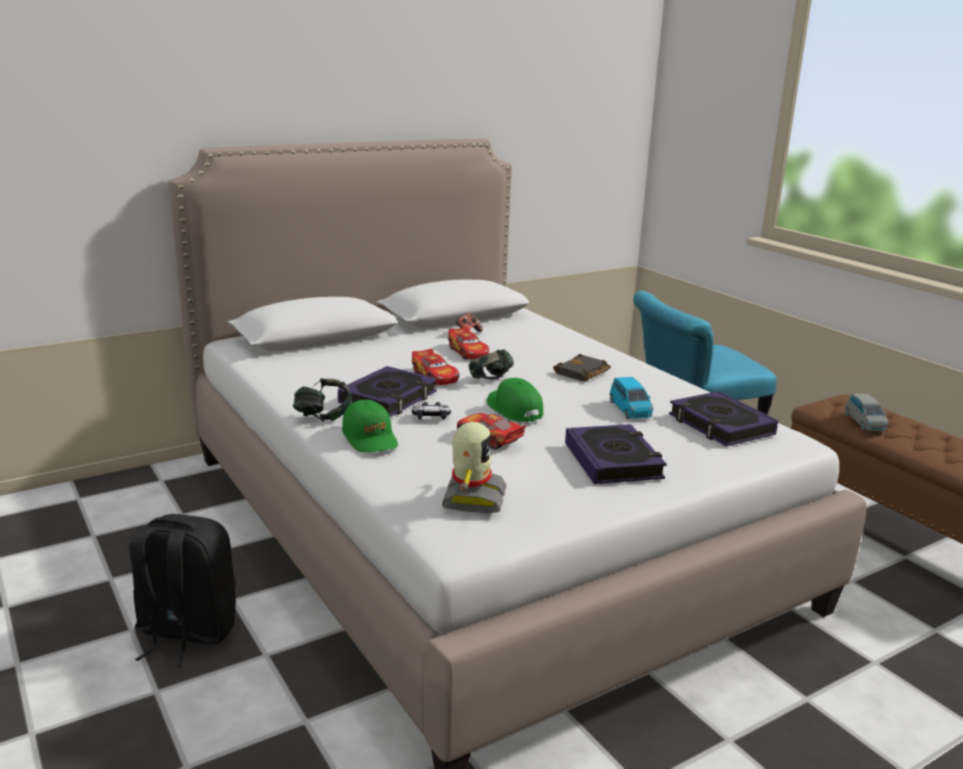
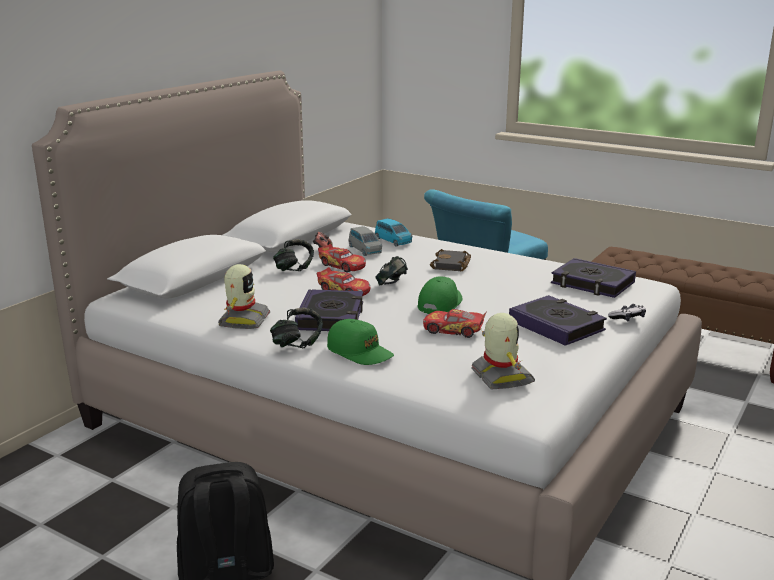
camera: 25 degrees left, 0 degrees up
(306, 384) = (243, 320): none -> toy robot
(417, 346) = (294, 269): none -> headphones
(431, 417) = (386, 324): game controller -> game controller (627, 318)
(514, 409) = (440, 304): green cap -> green cap turned 75 degrees clockwise
(630, 410) = (520, 286): blue toy car -> blue toy car (393, 241)
(864, 423) = (645, 264): grey toy car -> grey toy car (365, 250)

